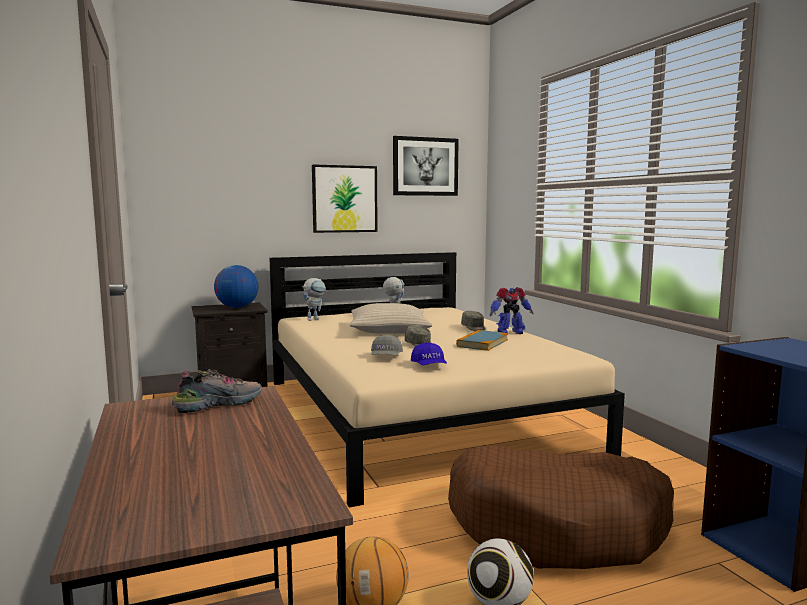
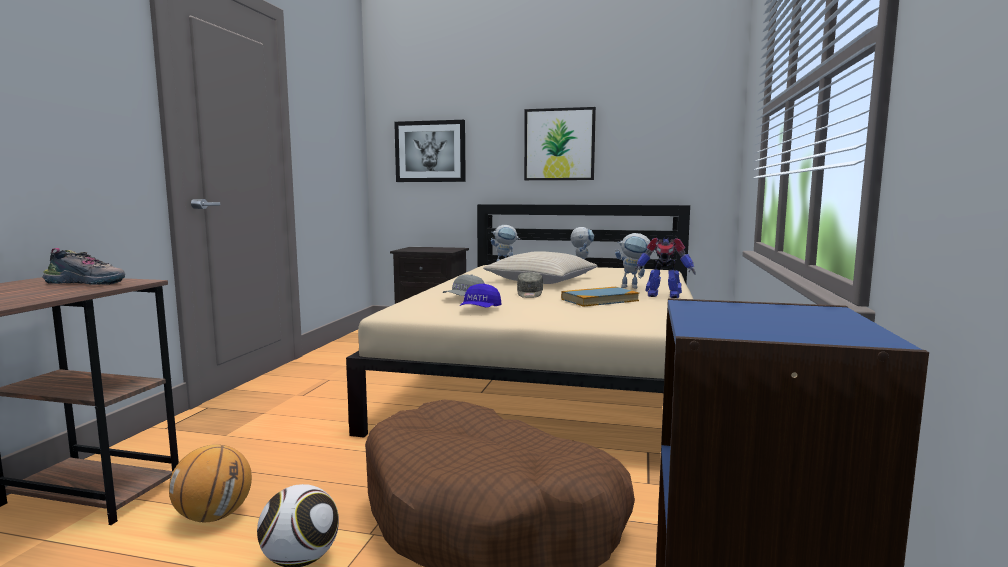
camera: 35 degrees right, 0 degrees up
(237, 307) = (436, 249): globe -> none
(425, 166) = (657, 104): picture -> picture (430, 151)
(473, 328) = (634, 287): grey cap -> toy robot

